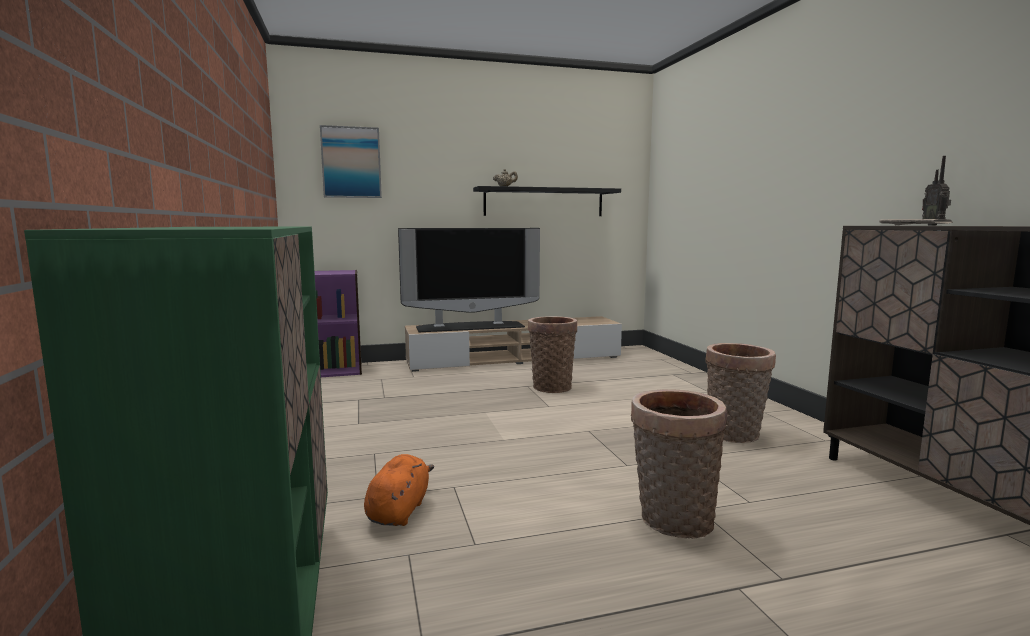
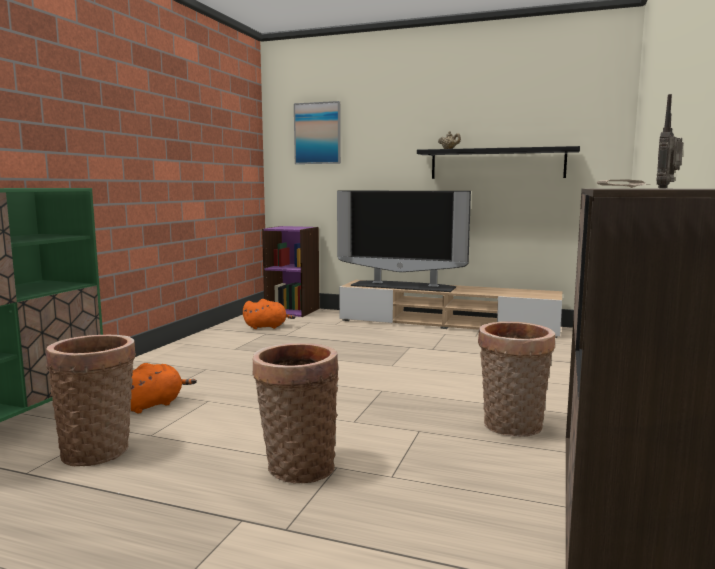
camera: 35 degrees right, 0 degrees up
(344, 392) = (267, 327): none -> orange plush toy
(551, 386) = (430, 351): basket -> basket (99, 450)

